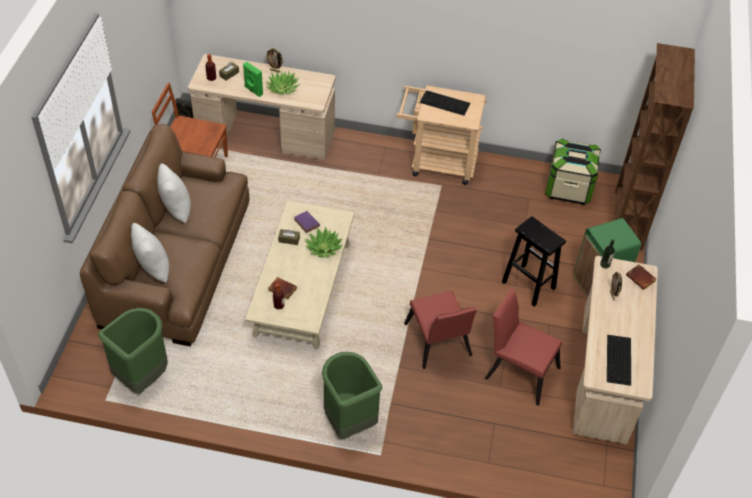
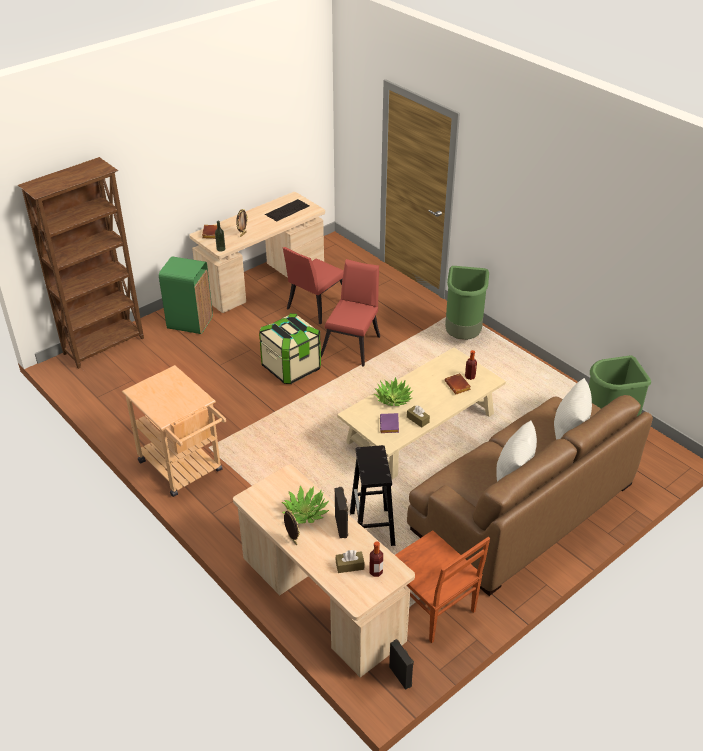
camera: 140 degrees left, 10 degrees down
(253, 91) = (342, 526): green speaker -> black speaker
(445, 103) = (169, 400): keyboard -> none
(518, 370) = (315, 307): red chair -> red chair turned 60 degrees clockwise
(527, 284) = (241, 345): black stool -> black stool (372, 529)
(568, 188) = (109, 389): storage box -> storage box (291, 368)

